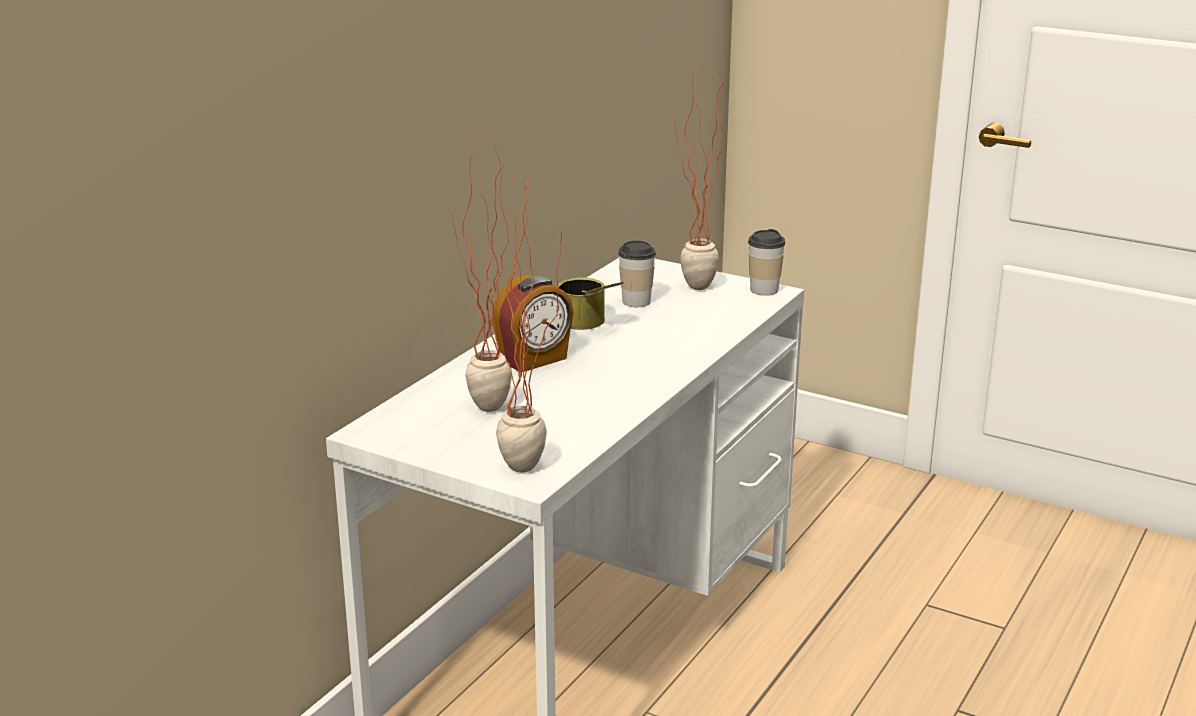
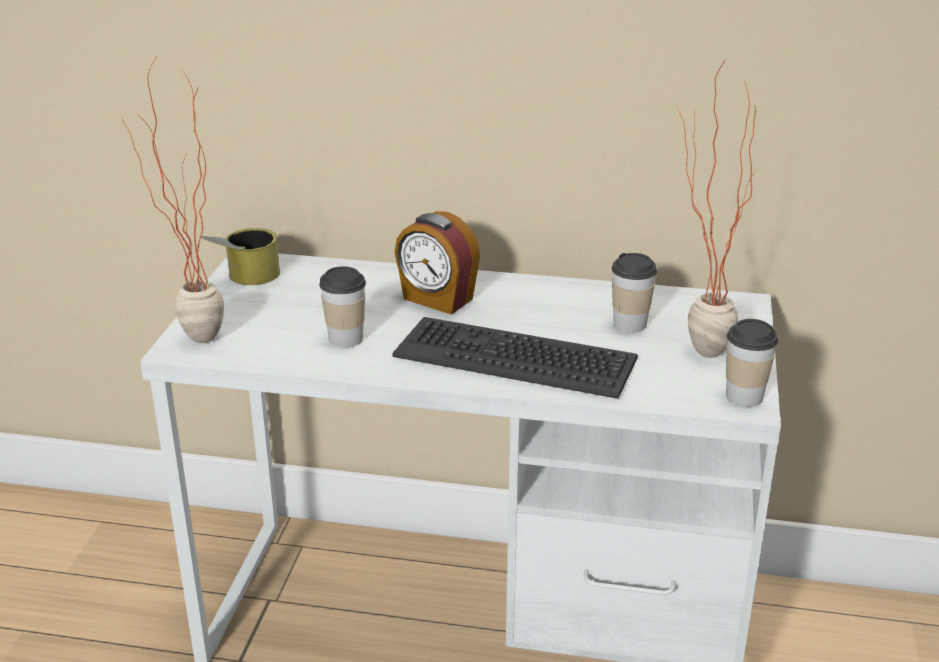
camera: 70 degrees right, 5 degrees up
(483, 414) = (304, 300): potted plant -> none
(575, 405) = (346, 338): none -> cup
(589, 325) = (544, 310): can -> can (243, 280)
(659, 347) = (516, 358): none -> keyboard

